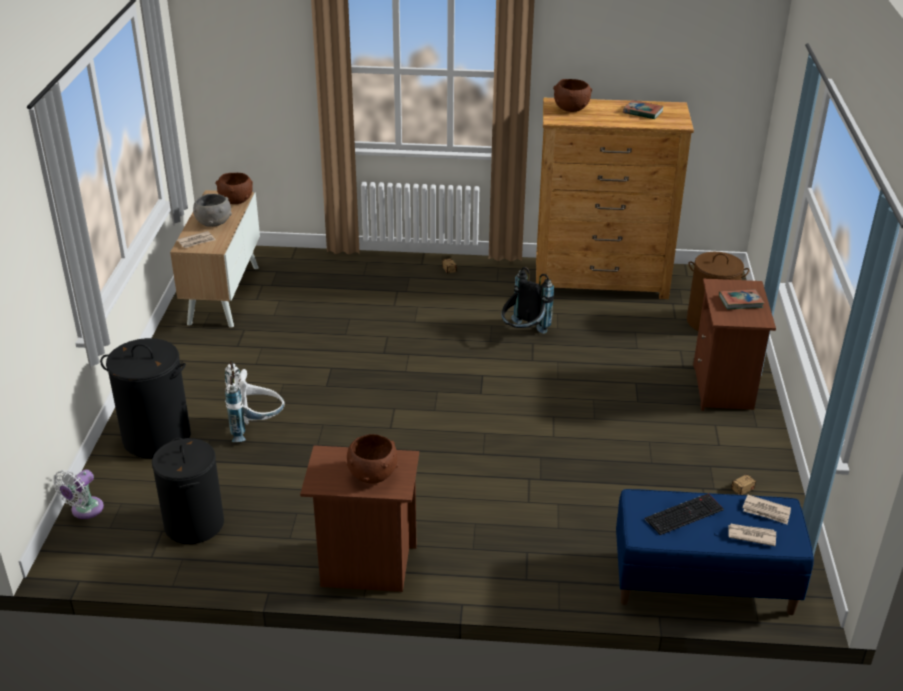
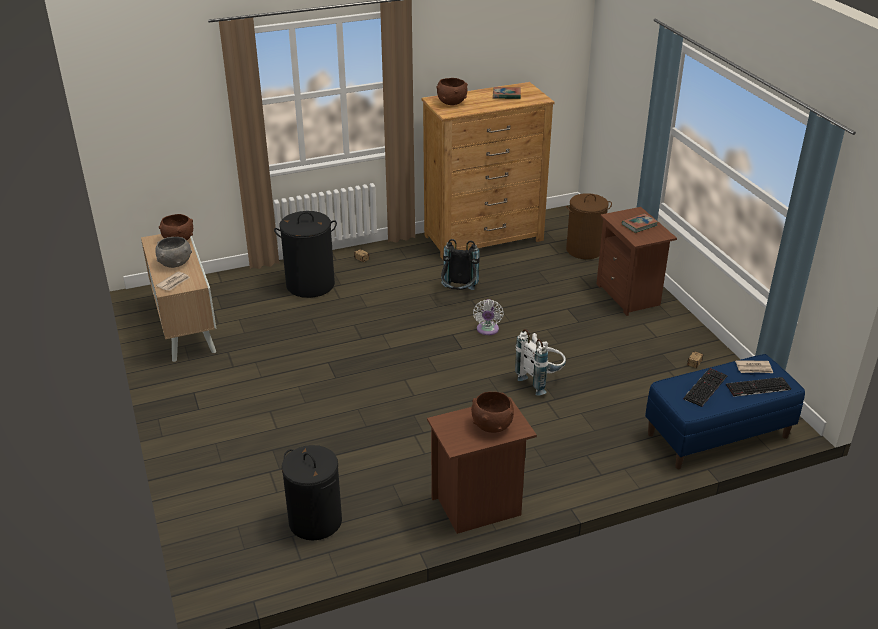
camera: 25 degrees left, 0 degrees up
(84, 510) = (209, 543): white fan -> white fan (487, 330)
(156, 438) = (224, 463): black laundry basket -> black laundry basket (310, 285)
(256, 428) = (304, 428): white backpack -> white backpack (541, 381)
(751, 535) = (757, 387): newspaper -> keyboard

